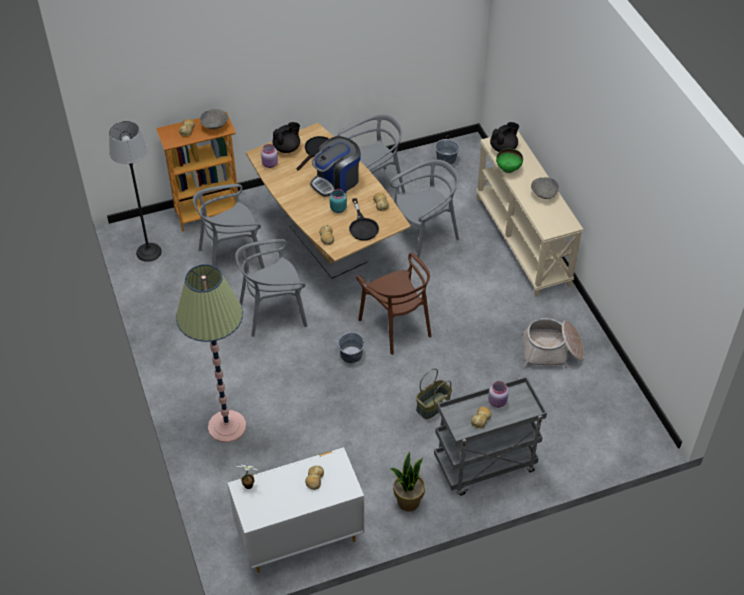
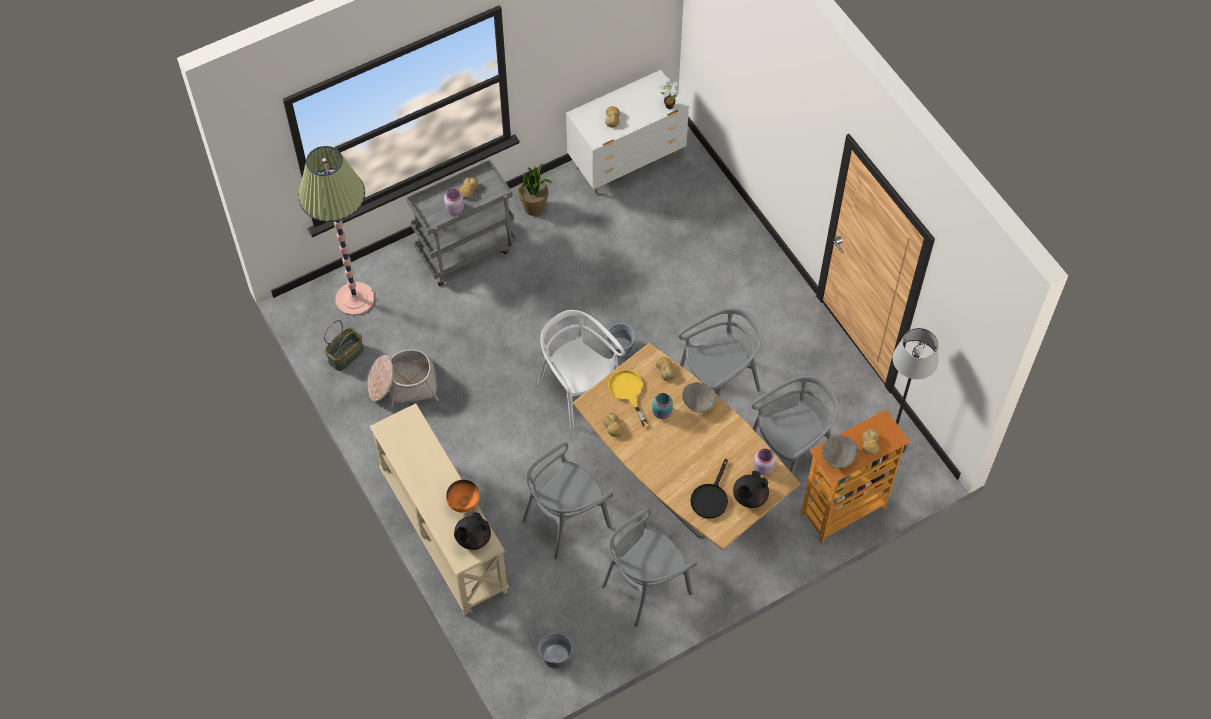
camera: 170 degrees right, 10 degrees up
(227, 426) = (726, 252): floor lamp -> floor lamp (355, 299)
(336, 181) = (674, 453): coffee machine -> none
(362, 226) = (628, 392): black frying pan -> yellow frying pan
(396, 326) = (578, 390): brown chair -> white chair
(433, 406) = (524, 303): basket -> basket (346, 354)
(508, 169) = (464, 503): green bowl -> orange bowl
(544, 194) = (417, 470): grey bowl -> grey bowl (697, 402)

